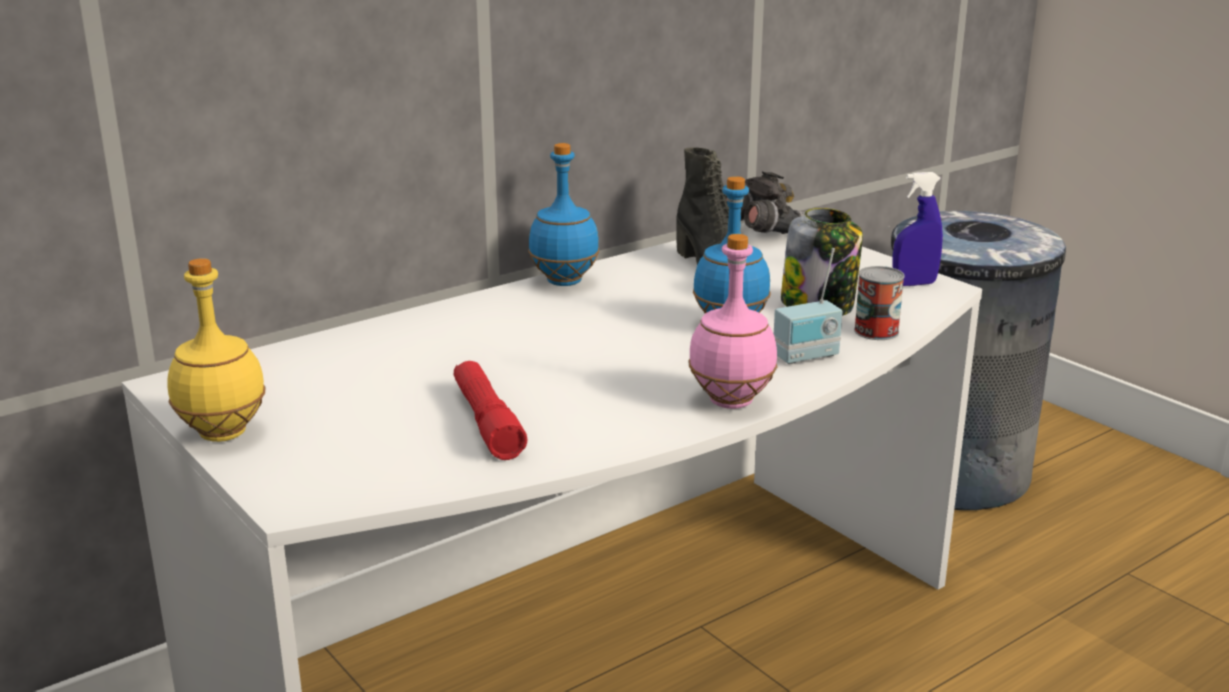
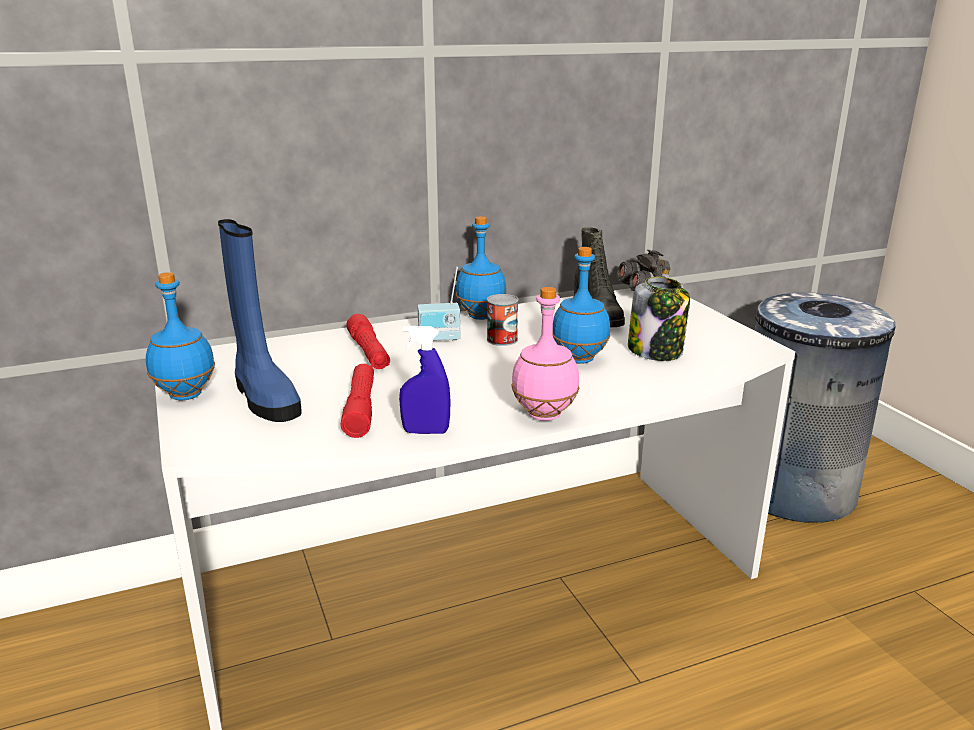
camera: 15 degrees right, 0 degrees up
(224, 433) = (187, 395): yellow bottle -> blue bottle
(342, 424) = (264, 398): none -> blue boot
(444, 346) = (369, 352): none -> red flashlight
(807, 357) = (623, 388): radio -> radio (439, 339)
(876, 331) = (689, 375): can -> can (502, 340)
(914, 284) = (741, 342): blue spray bottle -> blue spray bottle (425, 432)

